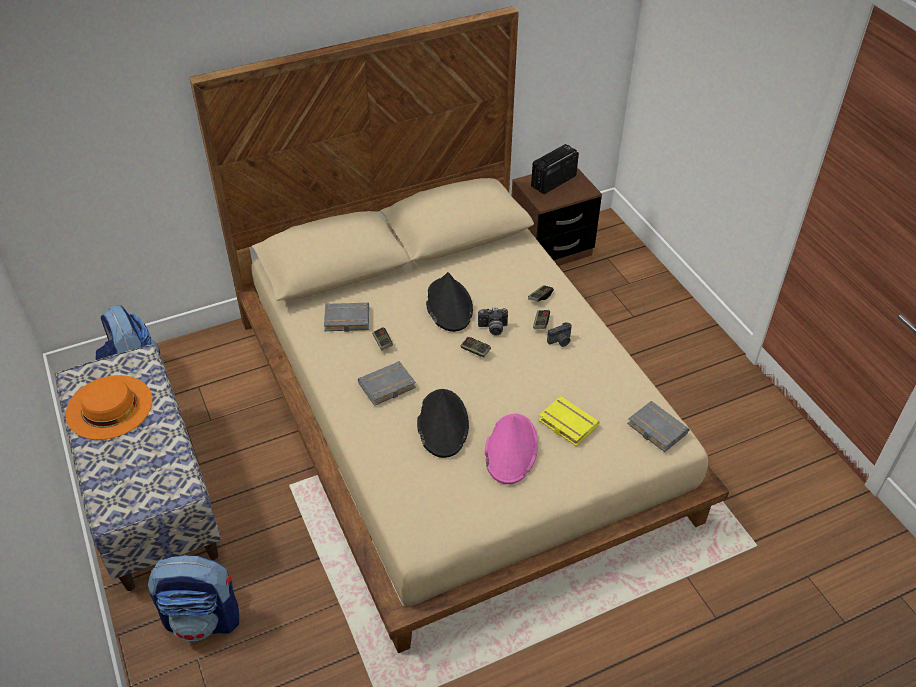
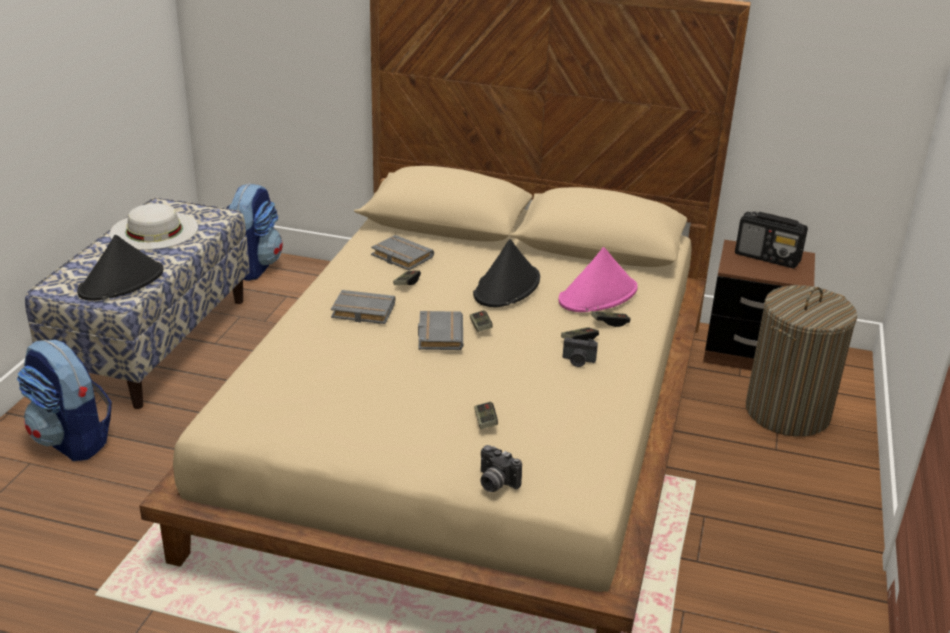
camera: 40 degrees right, 15 degrees down
(109, 407) = (154, 230): orange hat -> white hat
(442, 423) = (365, 356): black hat -> black hat (122, 282)
(493, 329) = (522, 320): camera -> camera (495, 483)
(511, 449) = (400, 409): pink hat -> pink hat (598, 295)
(553, 182) = (768, 257): radio -> radio turned 150 degrees counterclockwise
(566, 424) = (485, 421): yellow book -> game controller
(613, 284) = (787, 412): none -> laundry basket
(655, 429) = (575, 476): grey book -> grey book (438, 334)

